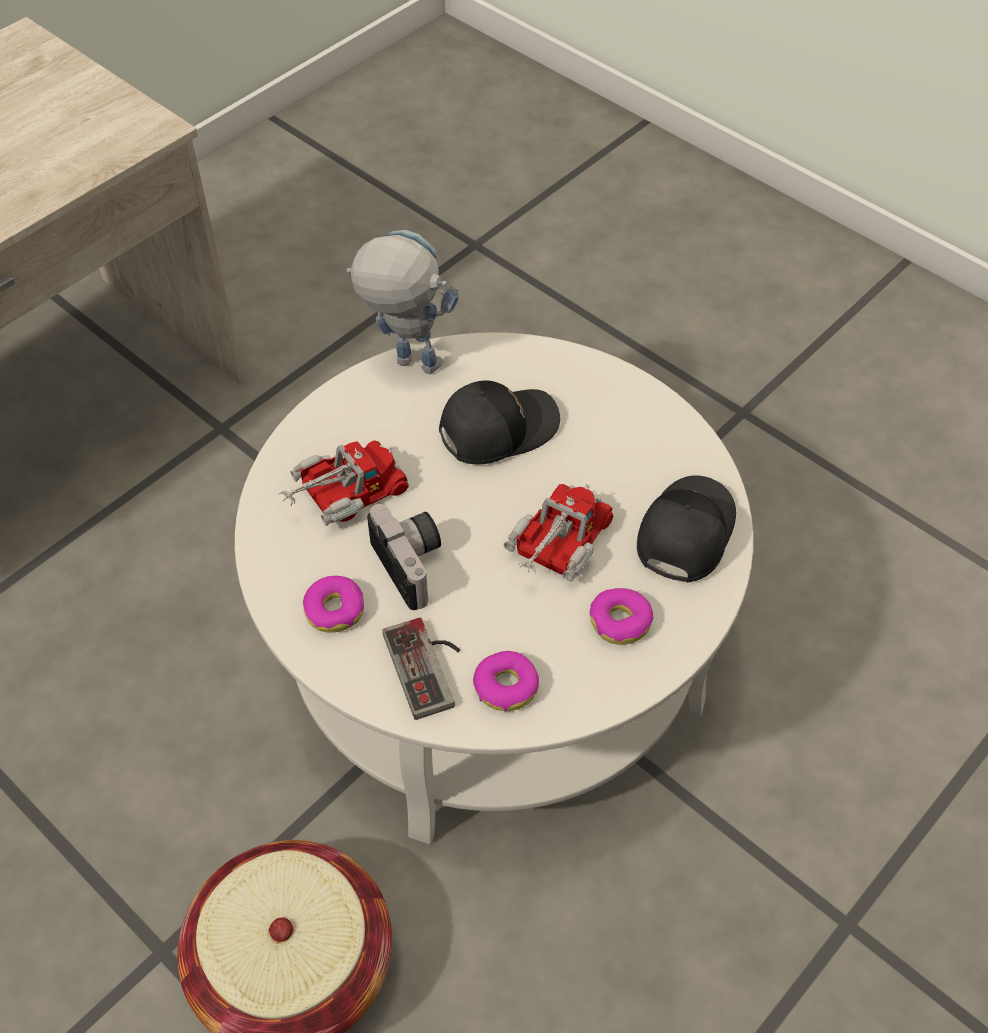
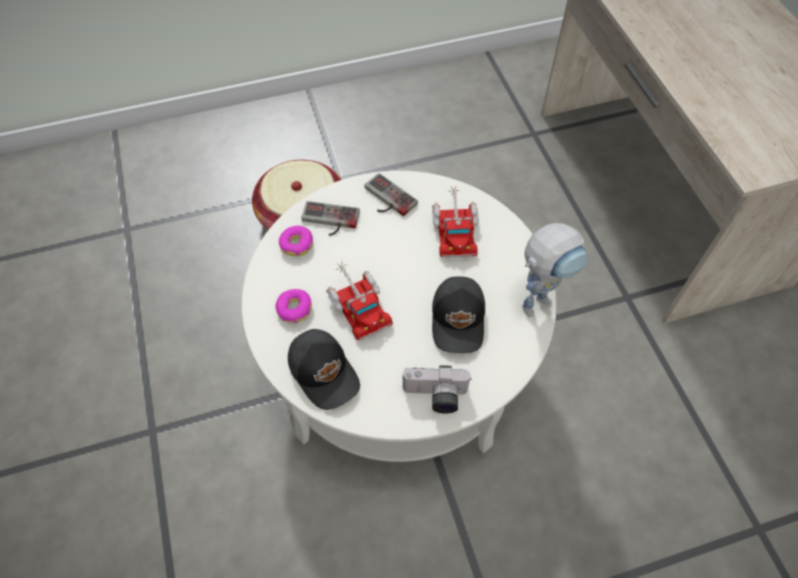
camera: 120 degrees right, 5 degrees up
(335, 610) = (386, 199): donut -> game controller
(414, 564) = (391, 240): camera -> camera (435, 397)

